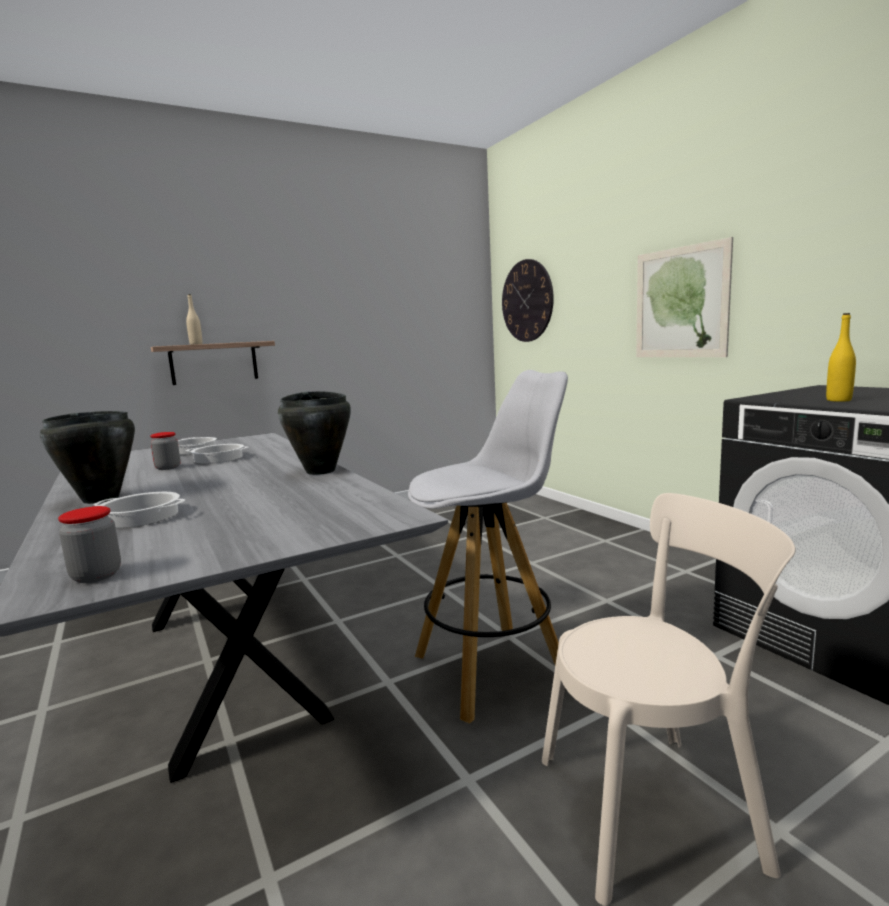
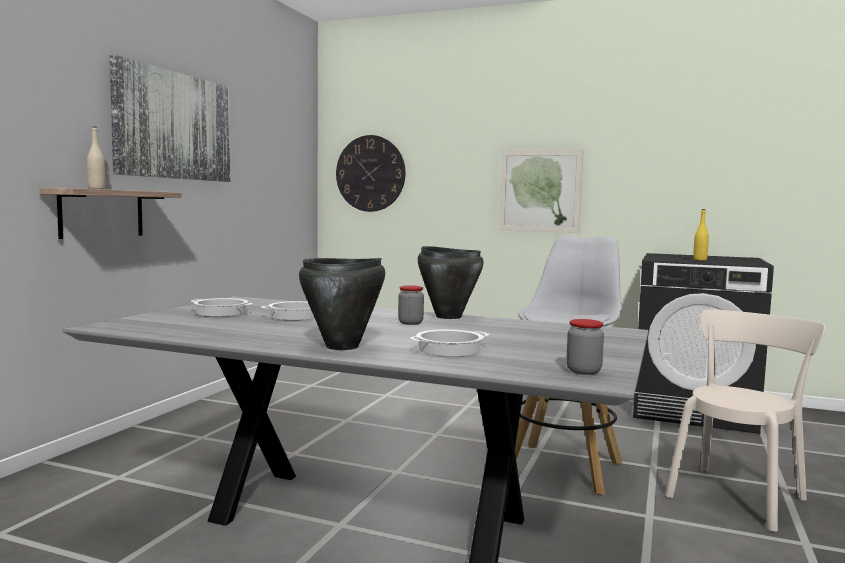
camera: 40 degrees left, 5 degrees down
(168, 468) = (277, 325): jar -> jar (410, 323)
(289, 282) = (174, 126): none -> picture

